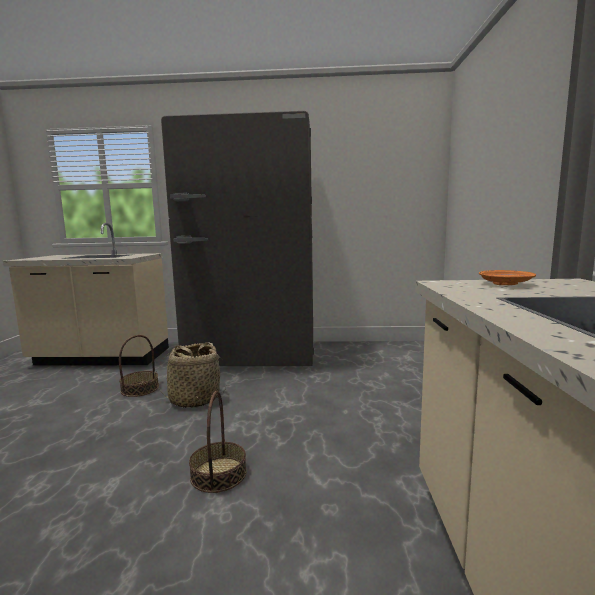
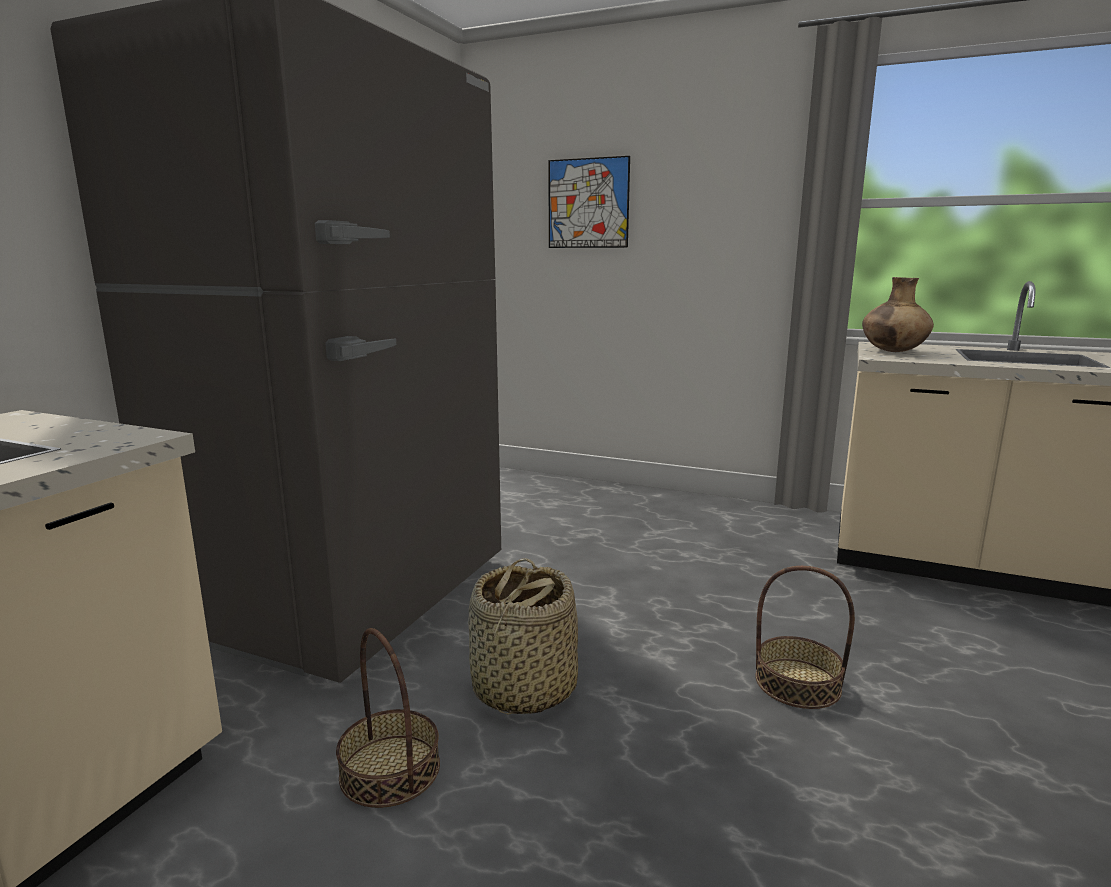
camera: 70 degrees left, 5 degrees up
(482, 159) = (588, 203): none -> picture
(505, 284) = (892, 351): orange plate -> brown vase

